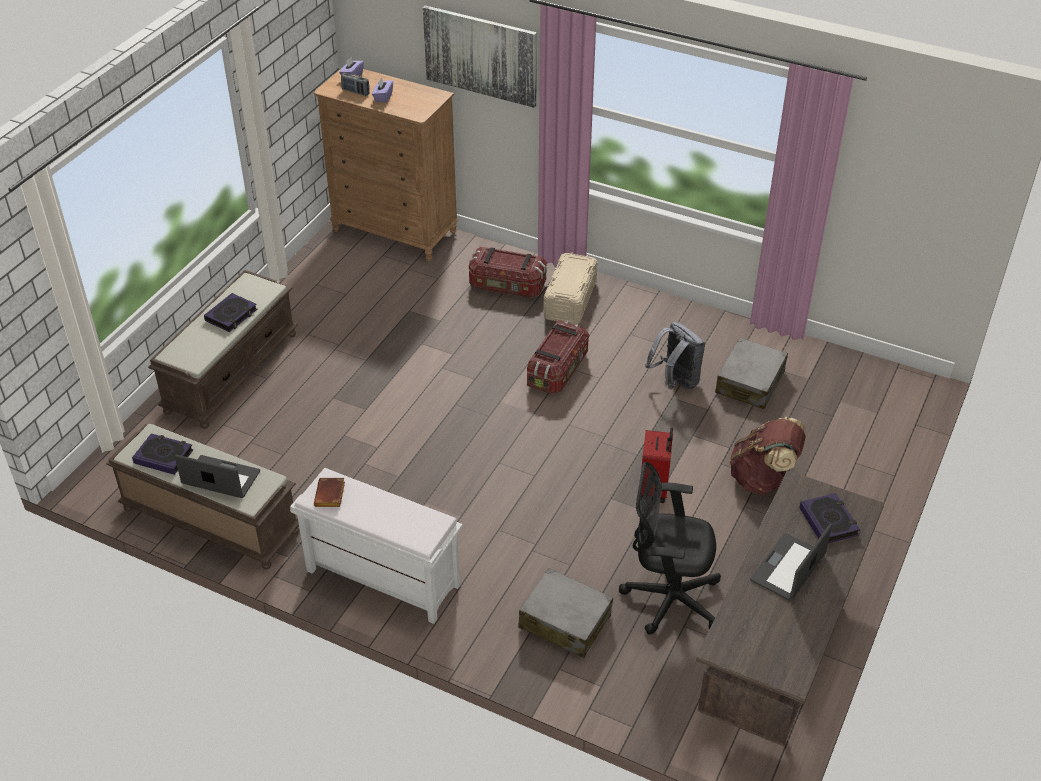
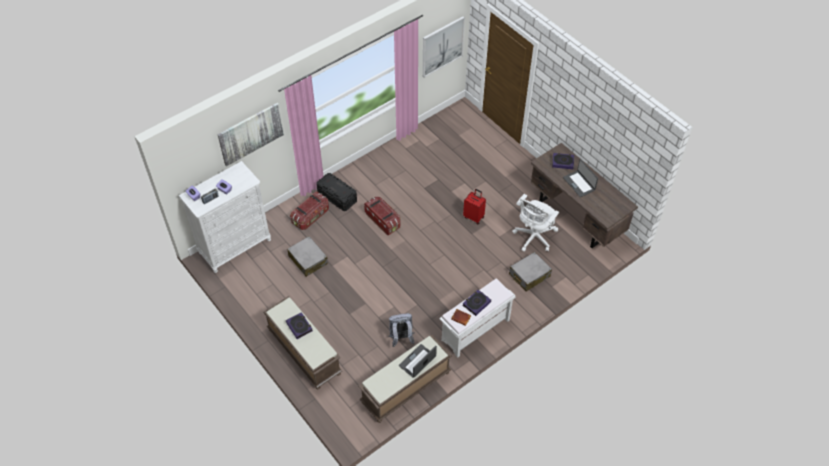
camera: 65 degrees left, 10 degrees up
(163, 457) = (390, 381): book -> book (476, 303)
(395, 232) = (235, 246): brown dresser -> white dresser
(570, 300) = (337, 197): beige storage box -> black storage box
(667, 598) = (533, 237): black office chair -> white office chair
(675, 381) = (415, 182): grey backpack -> grey backpack (401, 338)
(750, 382) = (430, 158): grey suitcase -> grey suitcase (308, 260)
(763, 479) = (487, 180): brown backpack -> none
(916, 207) = (442, 46): none -> picture

